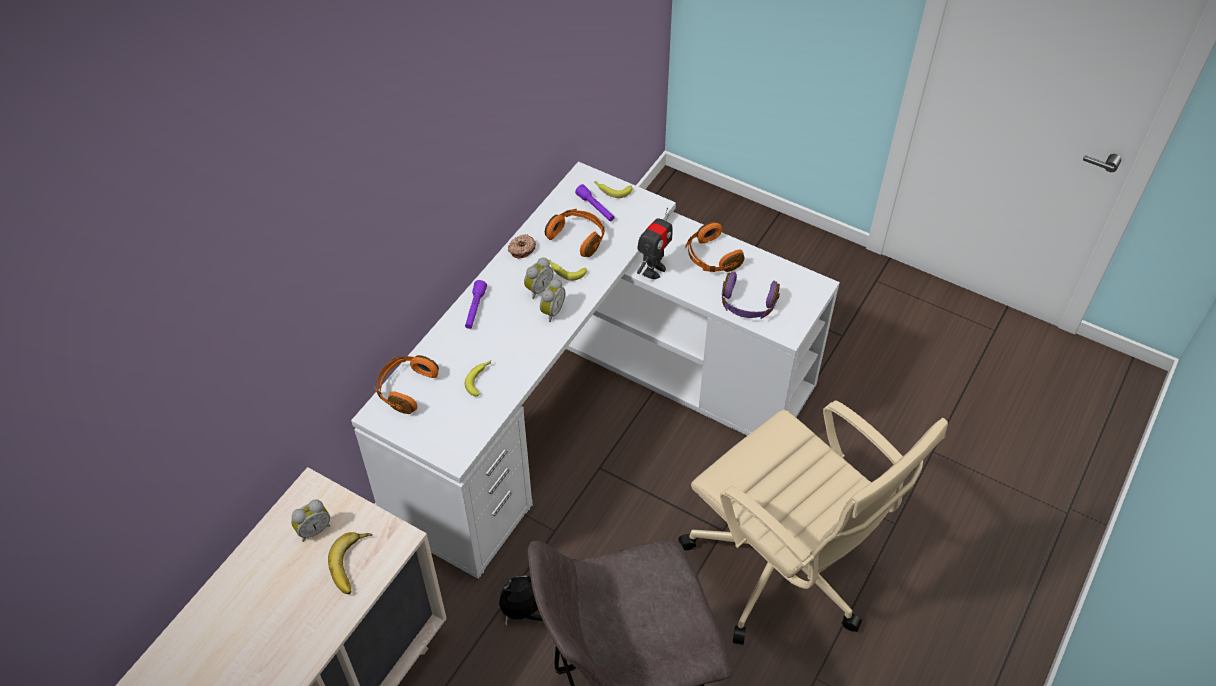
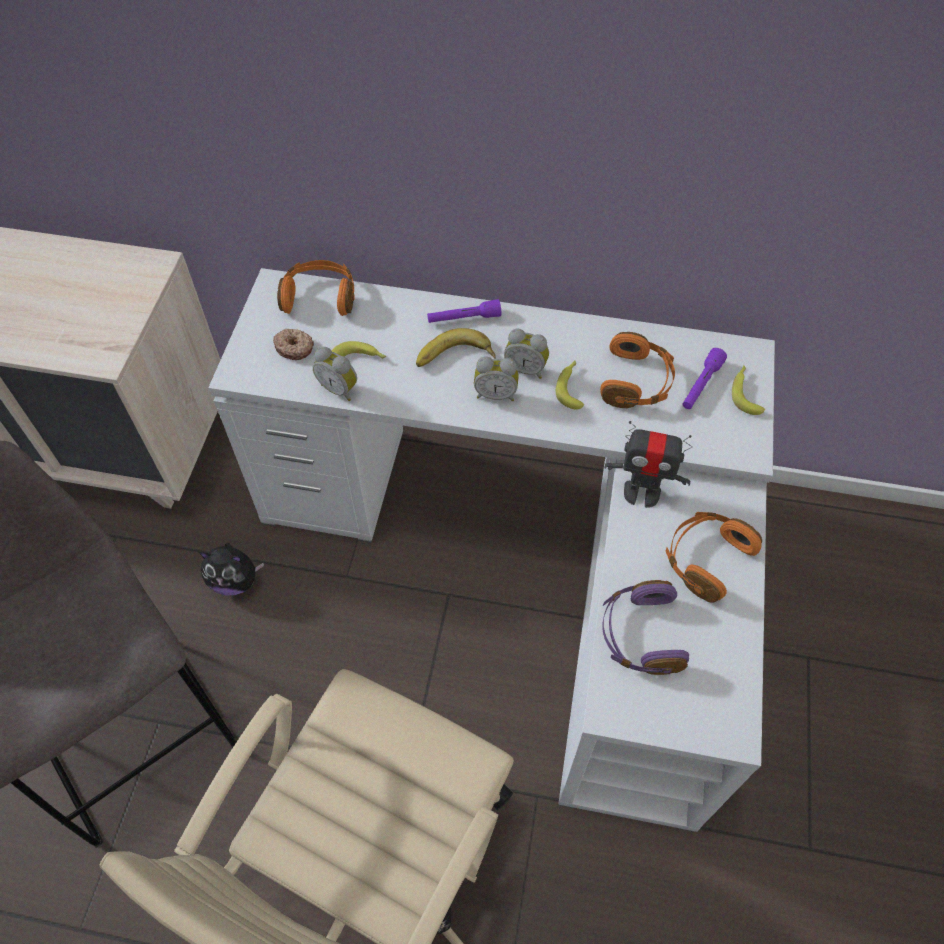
camera: 70 degrees right, 5 degrees up
(313, 529) = (102, 285): alarm clock -> alarm clock (340, 388)
(354, 564) = (63, 332): banana -> banana (455, 358)
(521, 249) = (583, 331): donut -> donut (294, 347)
(523, 611) = (235, 580): plush toy -> plush toy turned 150 degrees clockwise

